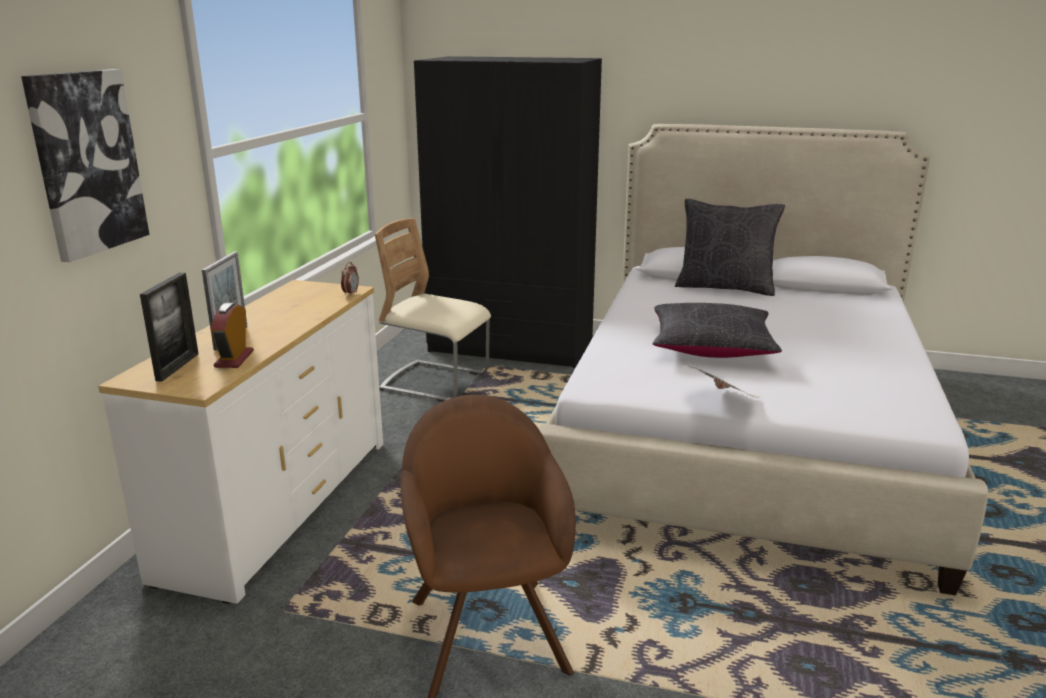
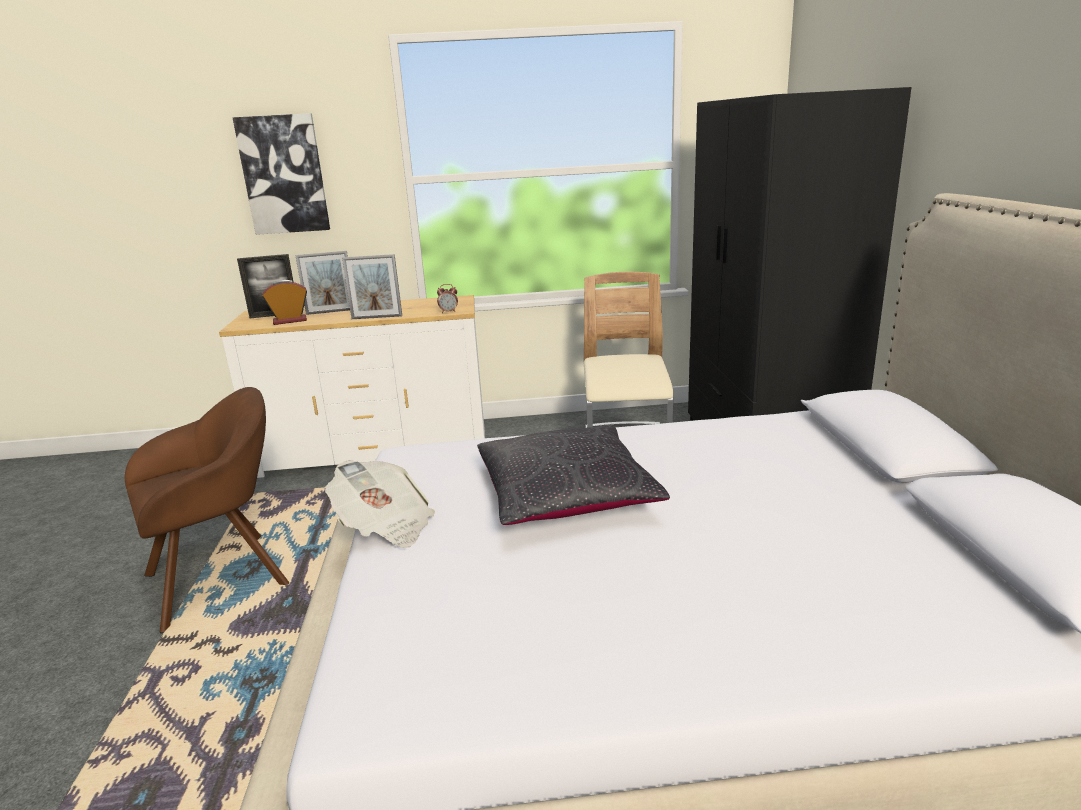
camera: 70 degrees right, 0 degrees up
(311, 320) = (377, 317): none -> picture frame
(725, 287) = (855, 472): black pillow -> none

